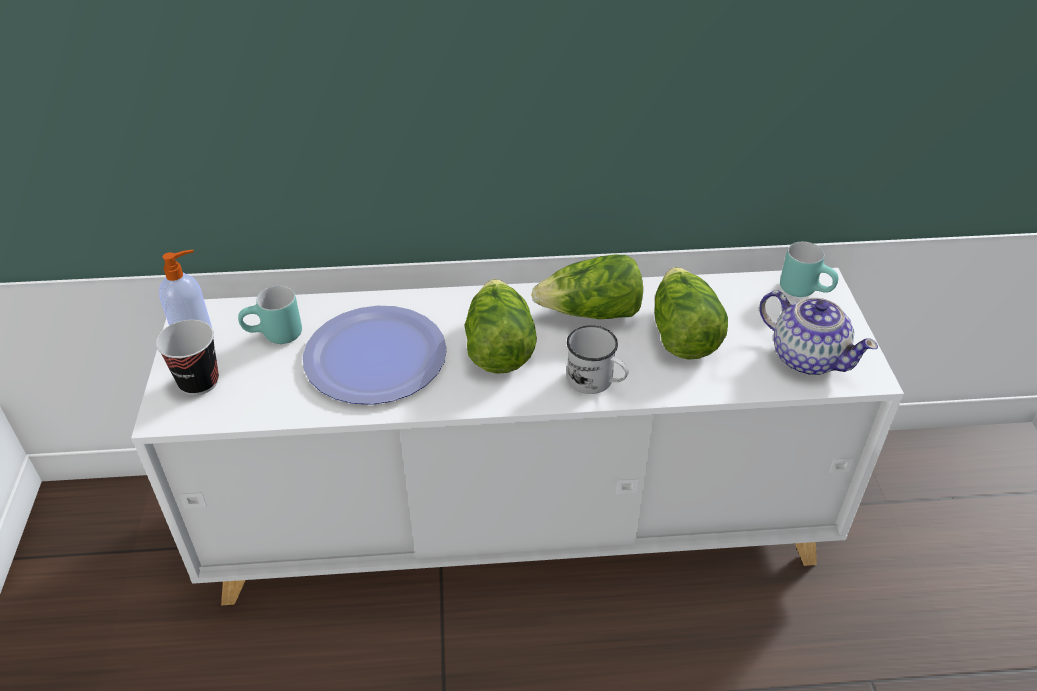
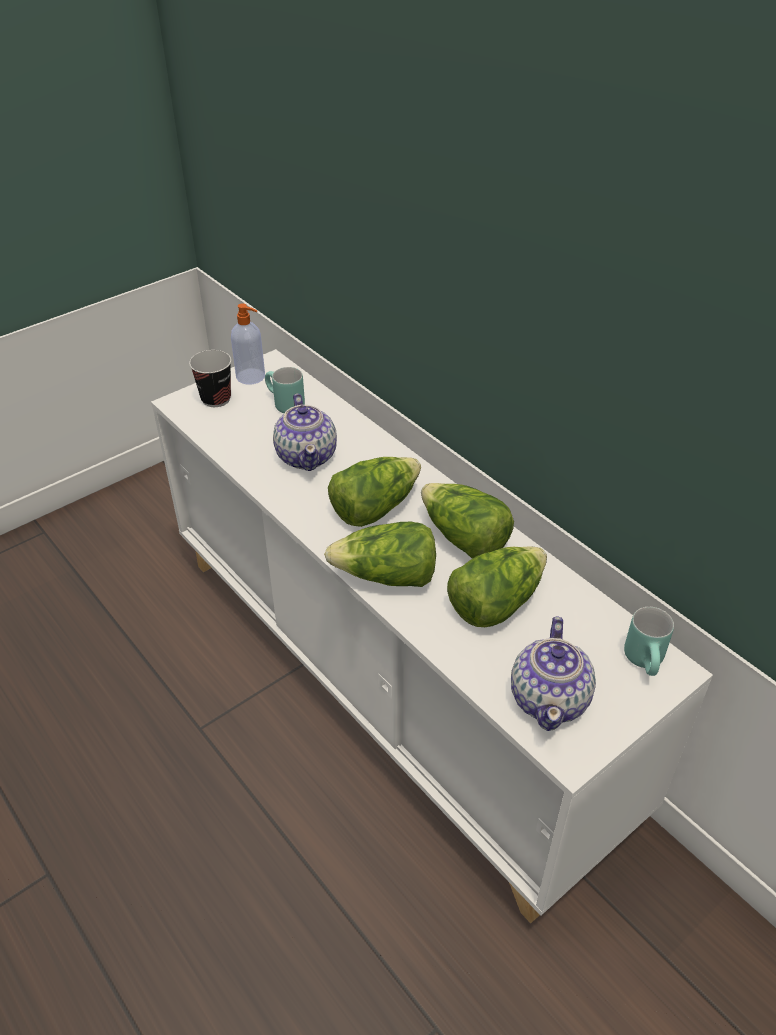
camera: 55 degrees right, 0 degrees up
(375, 356) = (307, 456): plate -> teapot
(596, 381) = (387, 576): white mug -> lettuce

